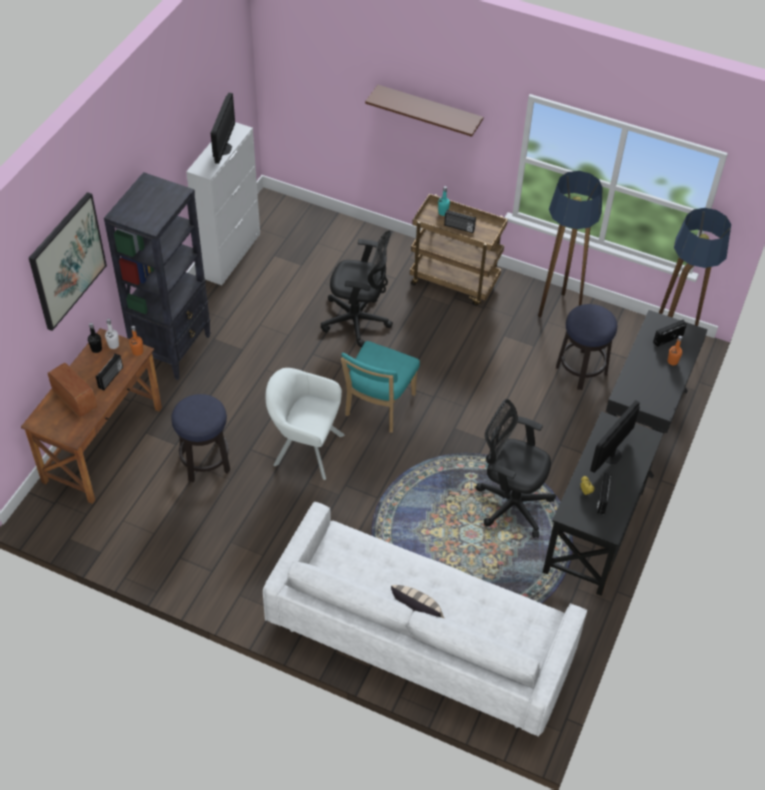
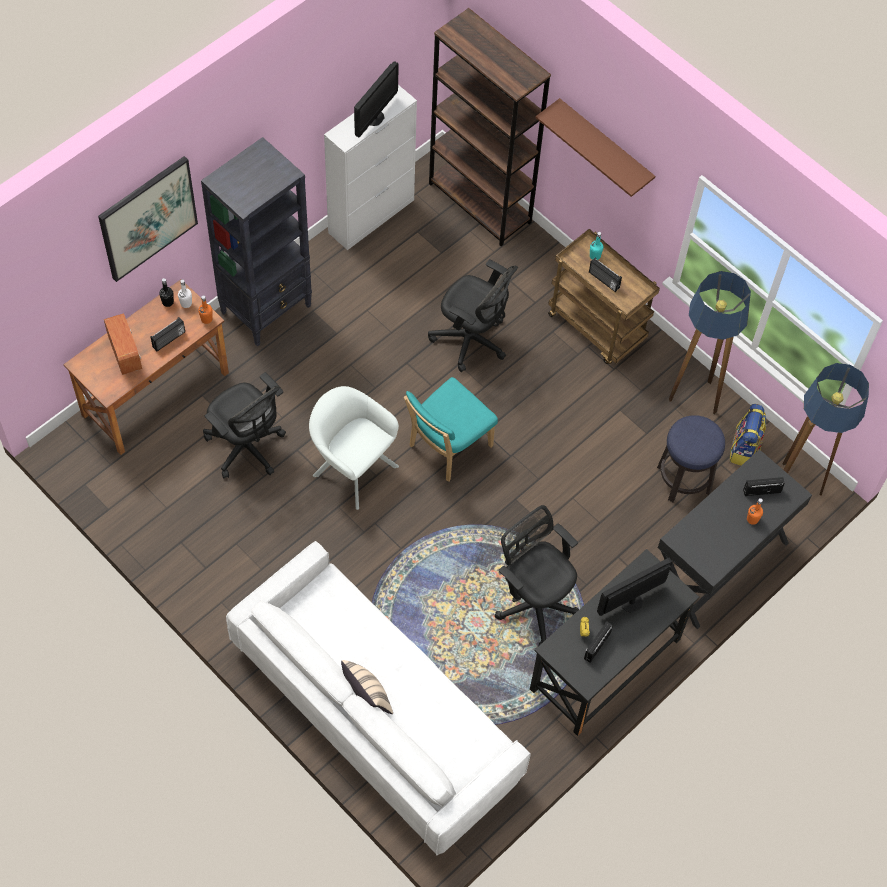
camera: 20 degrees right, 10 degrees up
(205, 462) = (247, 448): stool -> black office chair
(315, 221) = (480, 203): none -> brown bookcase
(616, 334) = (744, 449): none -> backpack

